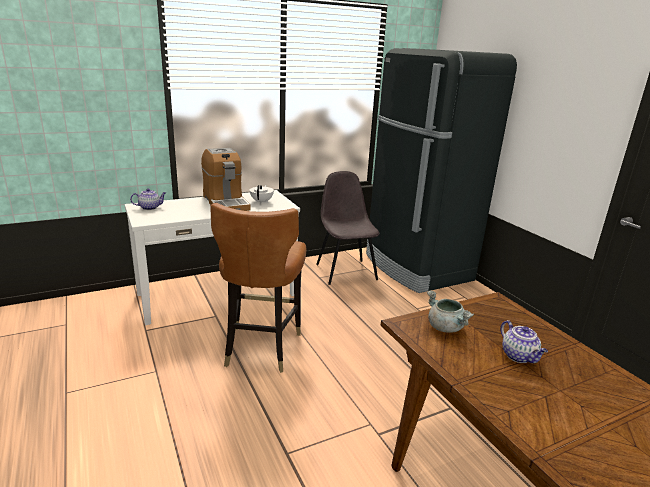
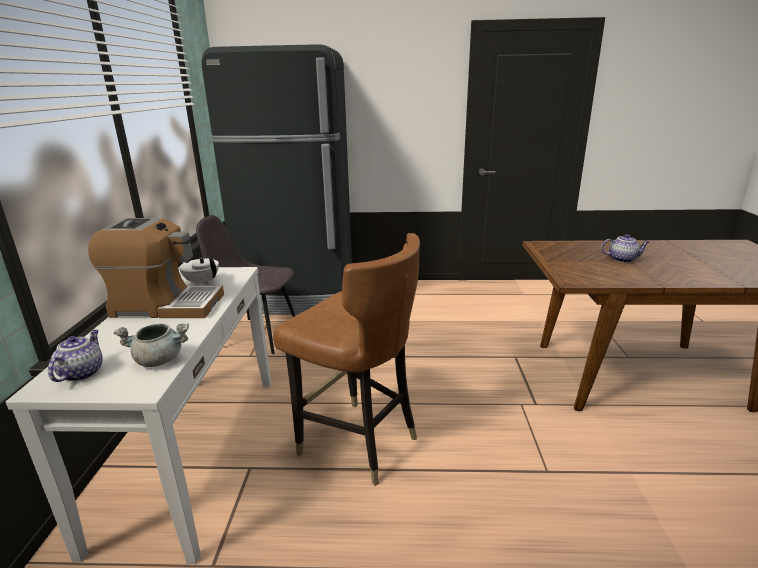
camera: 60 degrees left, 0 degrees up
(446, 328) = (578, 269): grey cooking pot -> grey cooking pot (160, 360)

